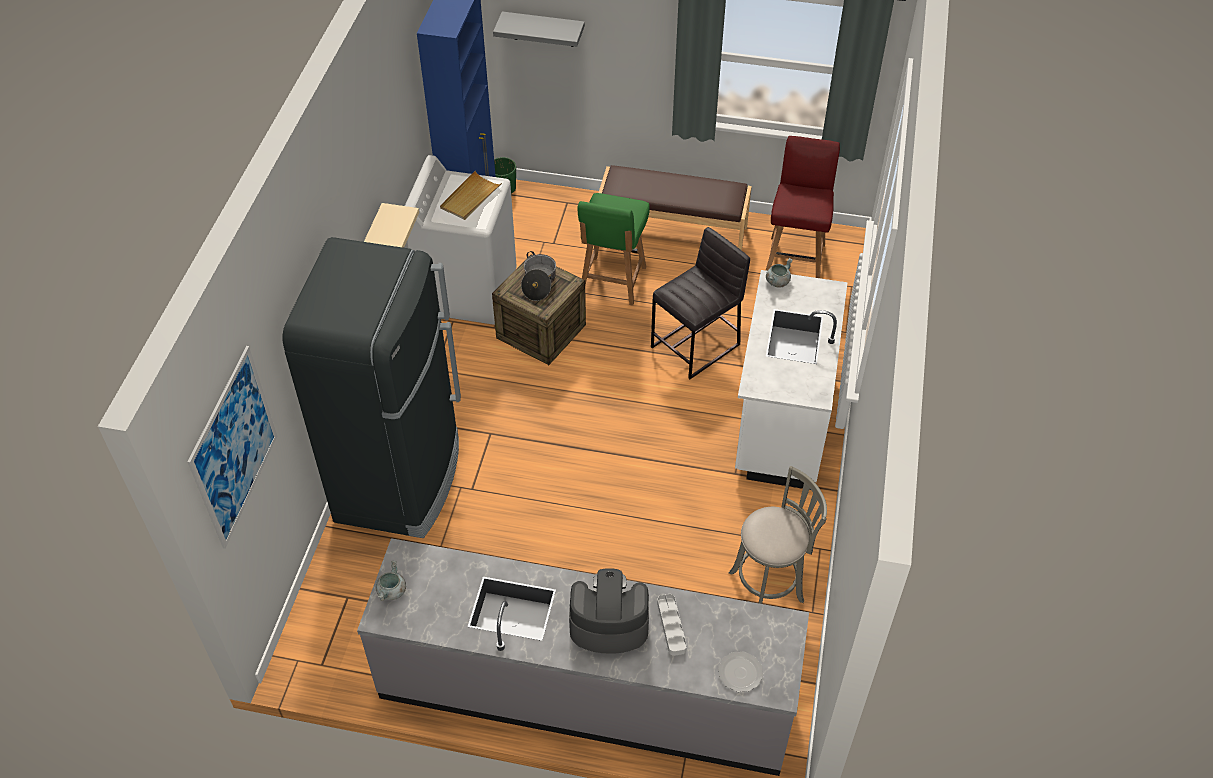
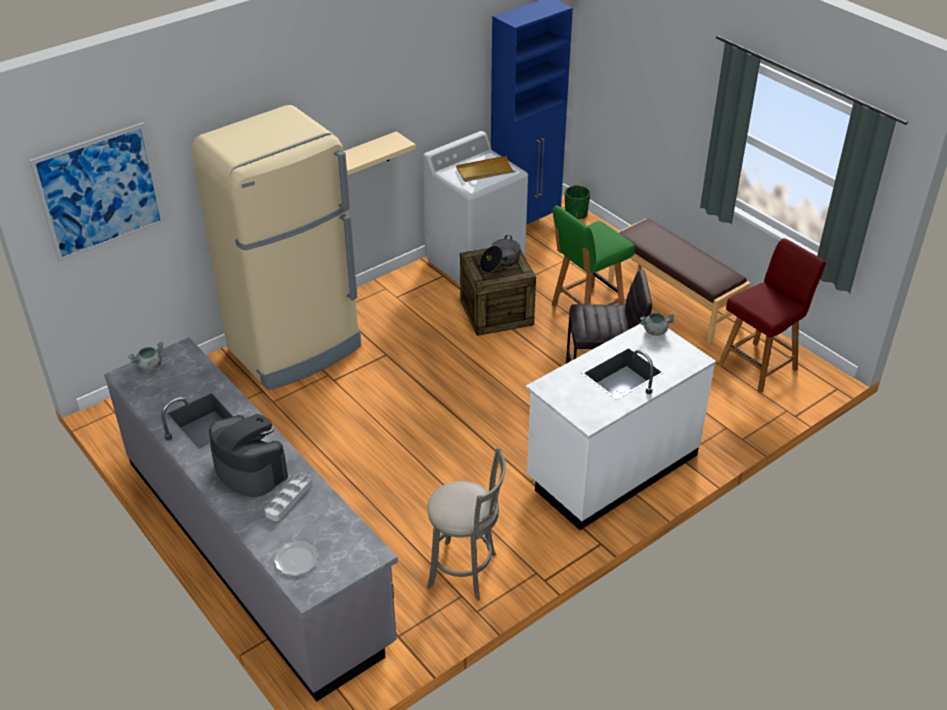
camera: 40 degrees right, 10 degrees down
(400, 480) = (296, 348): black fridge -> beige fridge
(543, 29) = (628, 72): grey shelf -> none

